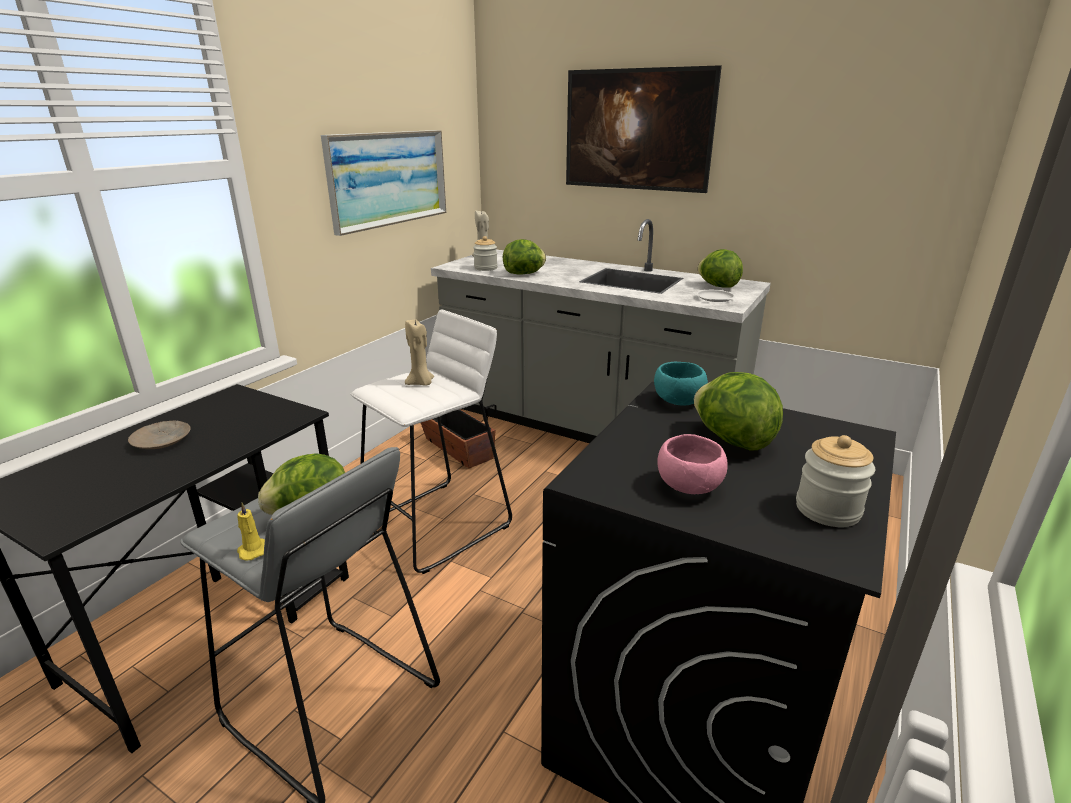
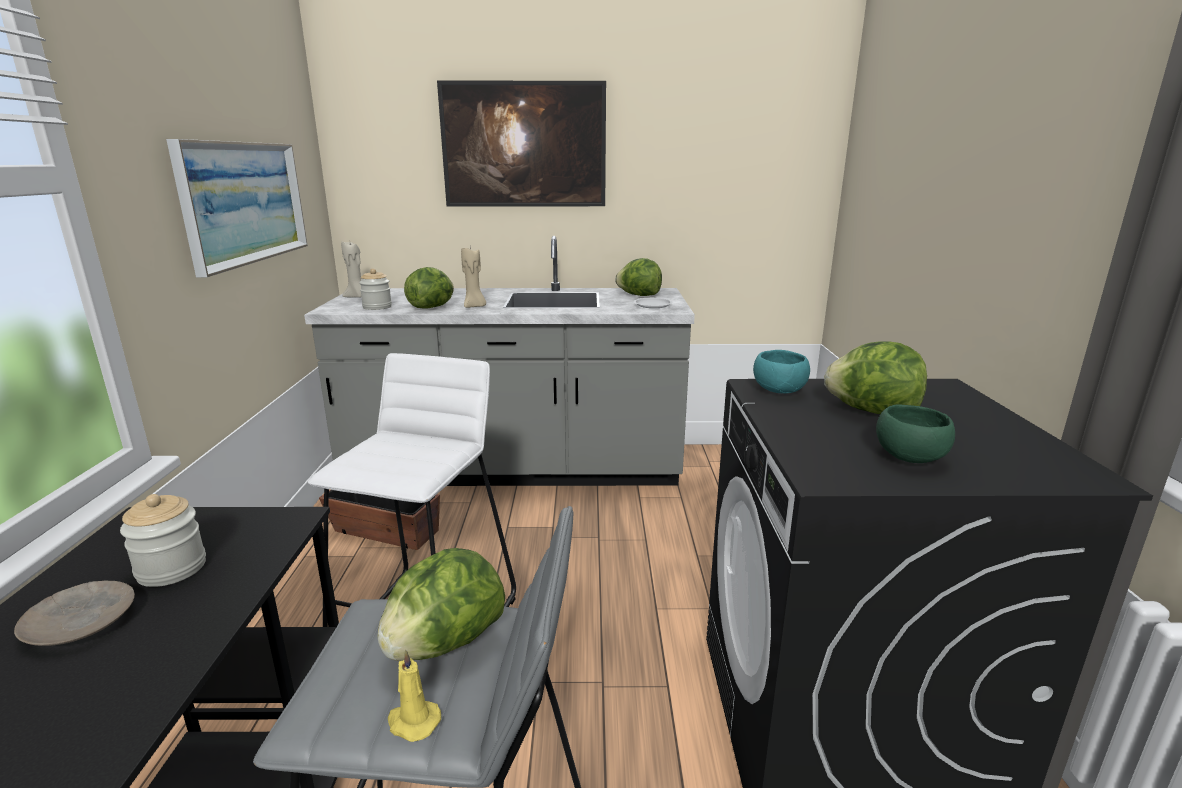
camera: 30 degrees left, 5 degrees down
(421, 383) = (400, 447): beige candle -> beige candle (474, 306)
(687, 487) = (908, 458): pink bowl -> green bowl
(827, 510) = (1022, 446): jar -> jar (172, 569)

